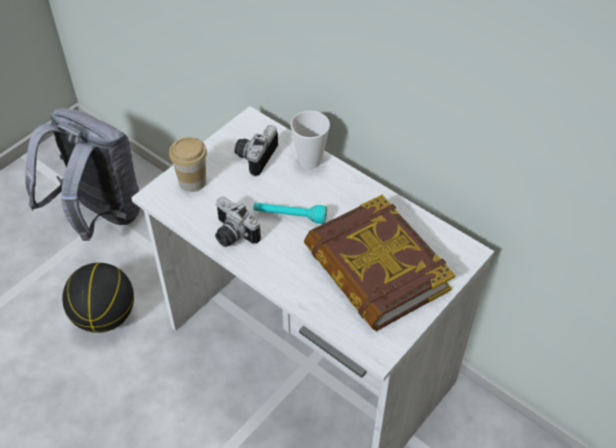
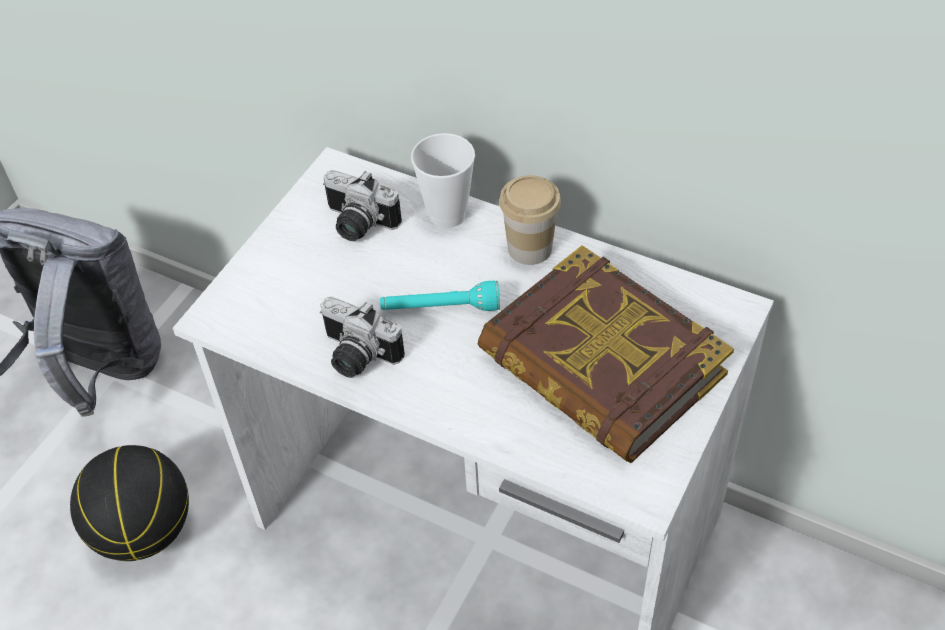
camera: 10 degrees left, 0 degrees up
(192, 181) = (267, 283): cup -> cup (530, 248)
(254, 156) = (357, 225): camera -> camera turned 75 degrees counterclockwise

